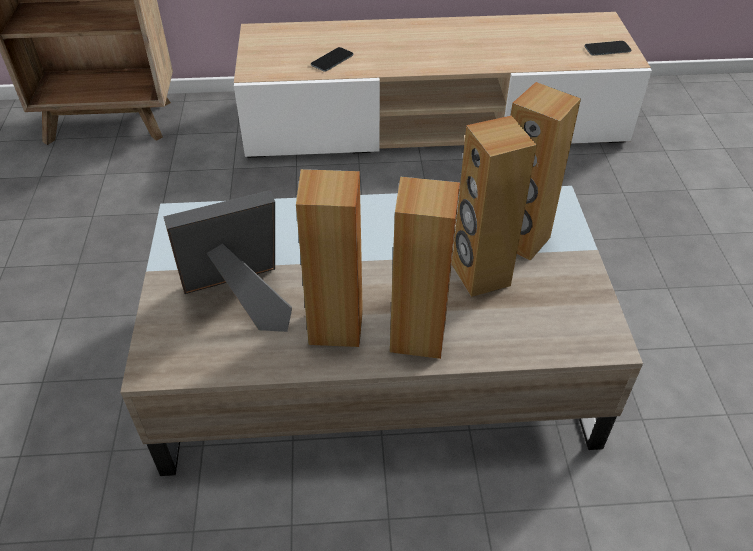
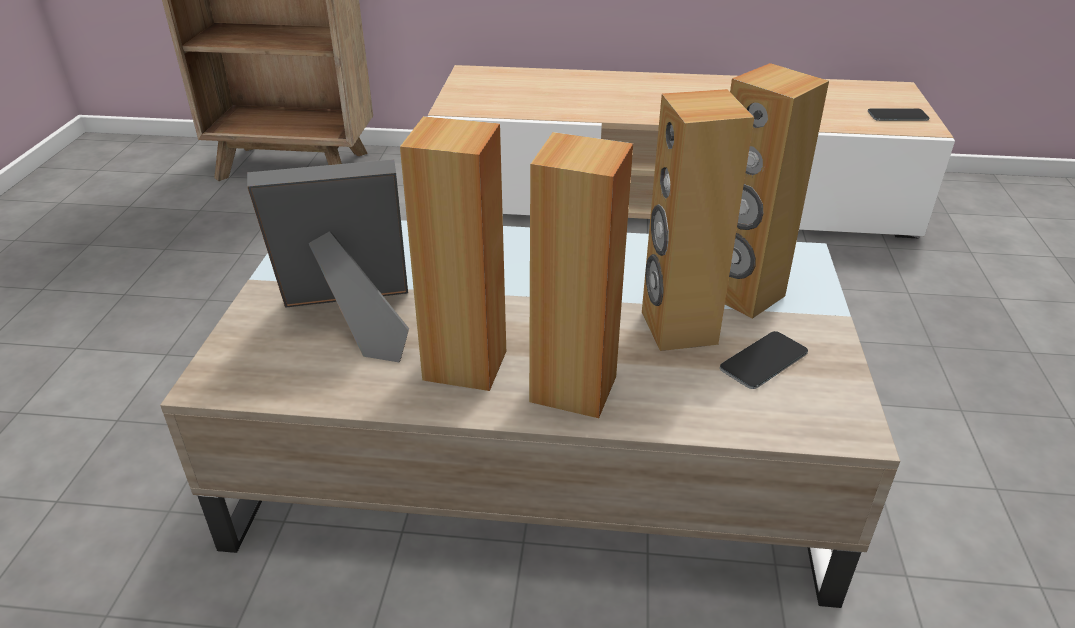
camera: 10 degrees right, 10 degrees down
(332, 60) = (549, 103): phone -> phone (763, 360)

